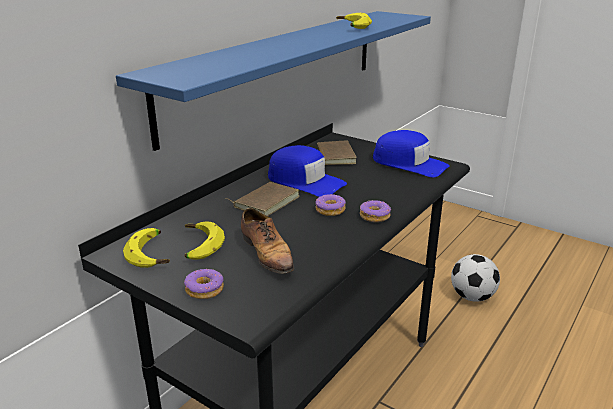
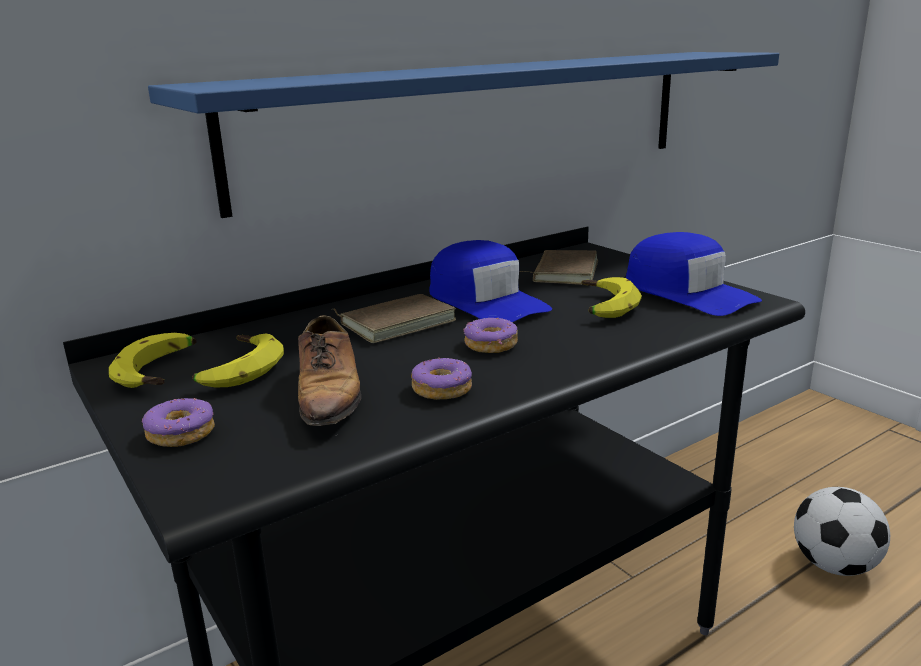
camera: 20 degrees right, 5 degrees down
(351, 27) = (615, 59): banana -> banana (602, 307)
(374, 216) = (561, 362): donut -> donut (442, 389)

